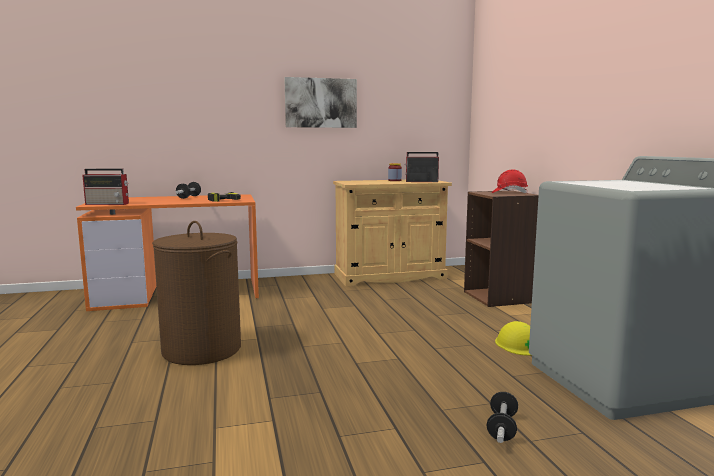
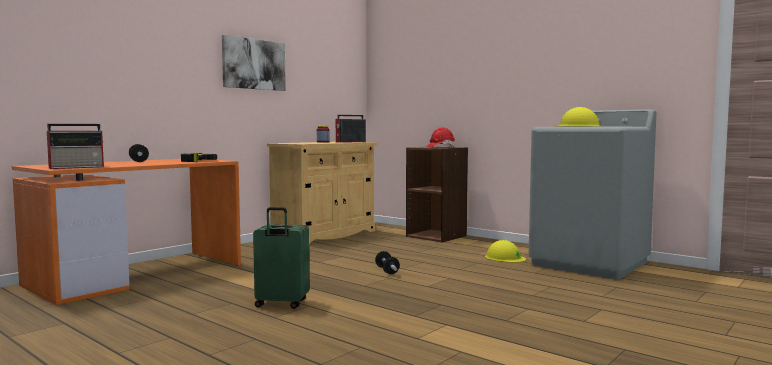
camera: 35 degrees left, 5 degrees down
(201, 350) = (281, 304): brown laundry basket -> green suitcase
(502, 428) = (579, 294): dumbbell -> dumbbell (387, 270)
(605, 183) = (577, 126): none -> yellow hard hat

